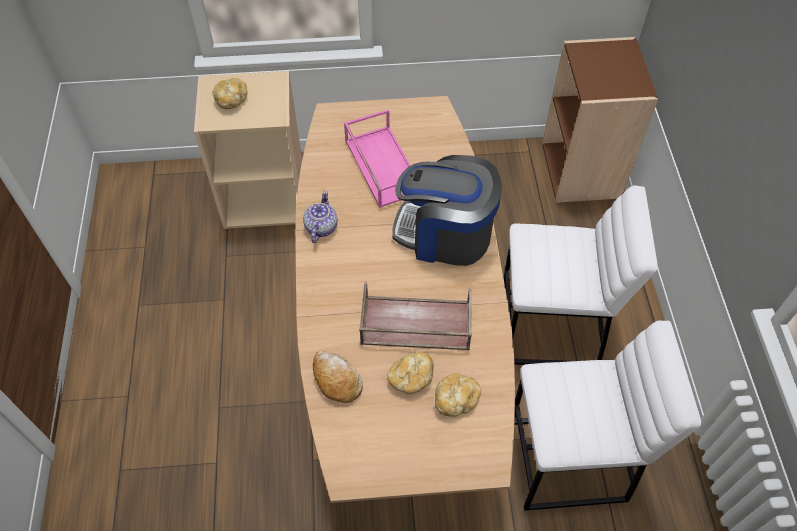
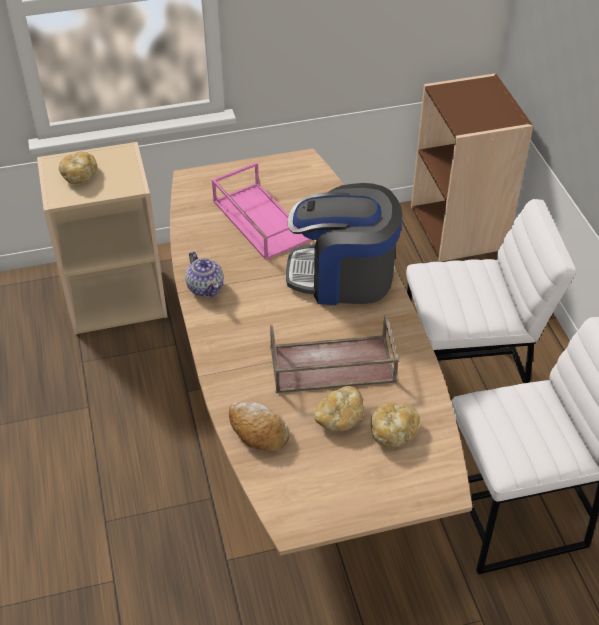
camera: 10 degrees left, 10 degrees down
(320, 227) = (205, 287): teapot -> teapot turned 150 degrees clockwise

